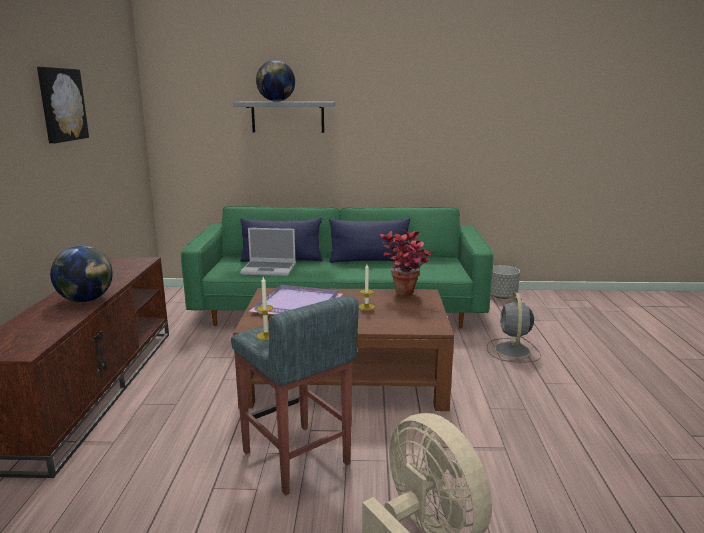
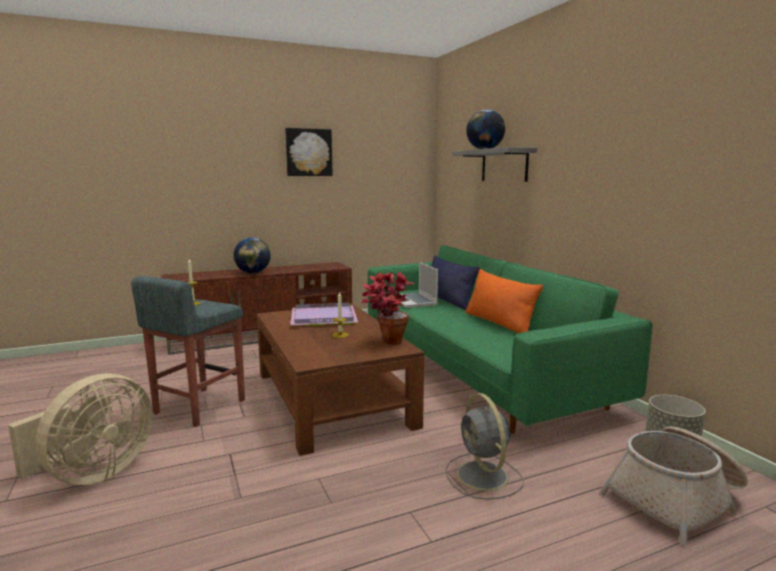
camera: 65 degrees right, 5 degrees down
(370, 260) = (498, 323): blue pillow -> orange pillow
(512, 351) = (483, 477): grey fan -> grey fan turned 90 degrees counterclockwise
(552, 313) = (676, 499): none -> basket

